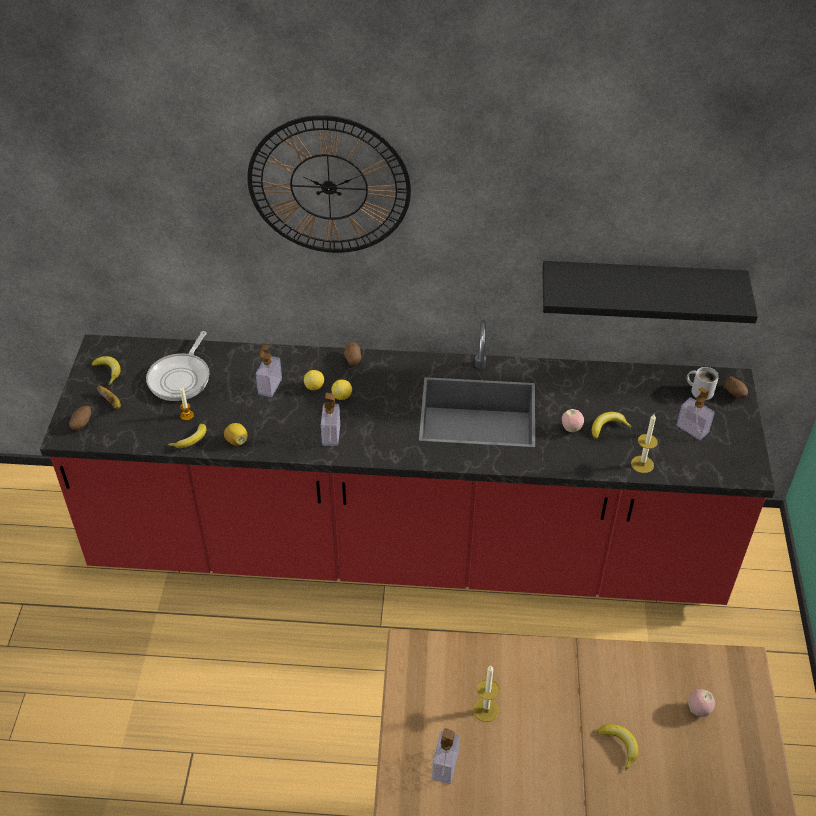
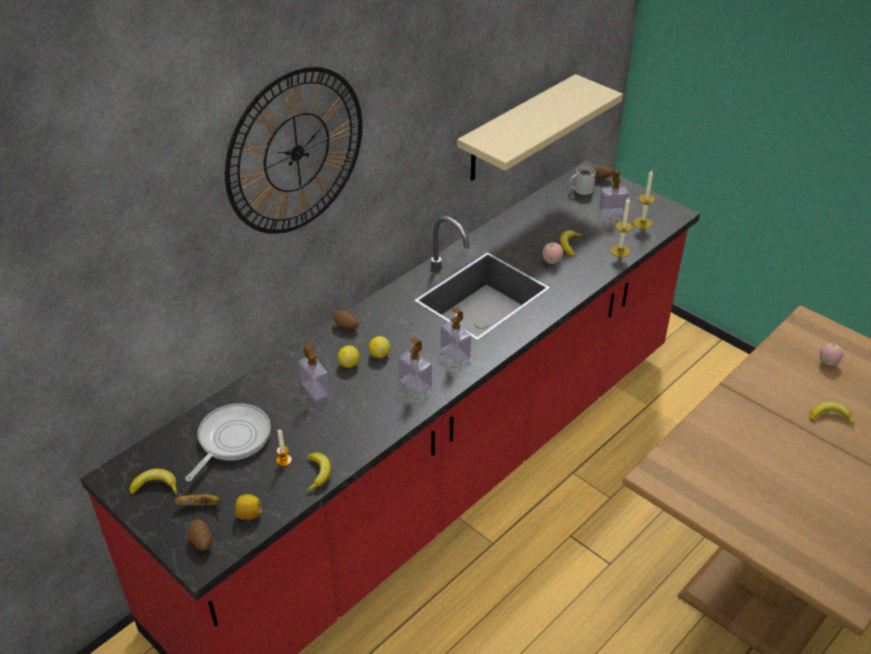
camera: 50 degrees left, 5 degrees down
(181, 378) = (231, 440): frying pan -> frying pan turned 120 degrees counterclockwise
(237, 441) = (354, 444): lemon -> lemon (249, 514)
(445, 766) = (781, 518): soap dispenser -> soap dispenser (455, 353)
(486, 710) = (746, 466): candle -> candle (642, 223)
(640, 289) = (517, 129): black shelf -> beige shelf

